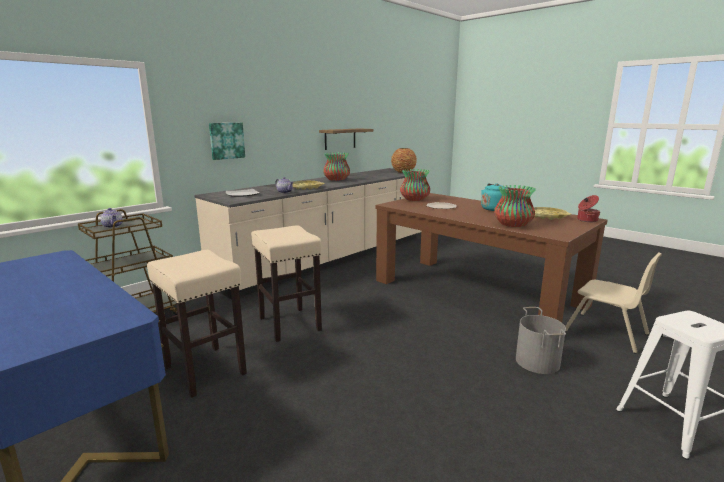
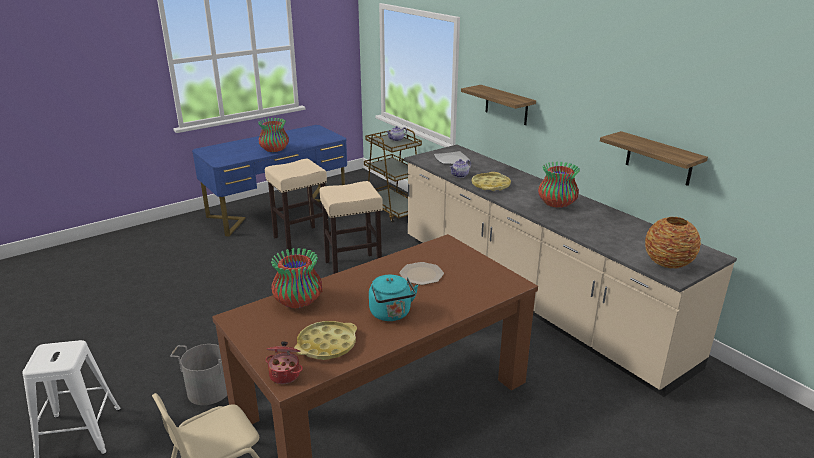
camera: 100 degrees right, 10 degrees up
(226, 140) = (506, 105): picture -> shelf
(414, 200) = (475, 263): vase -> vase (275, 149)

